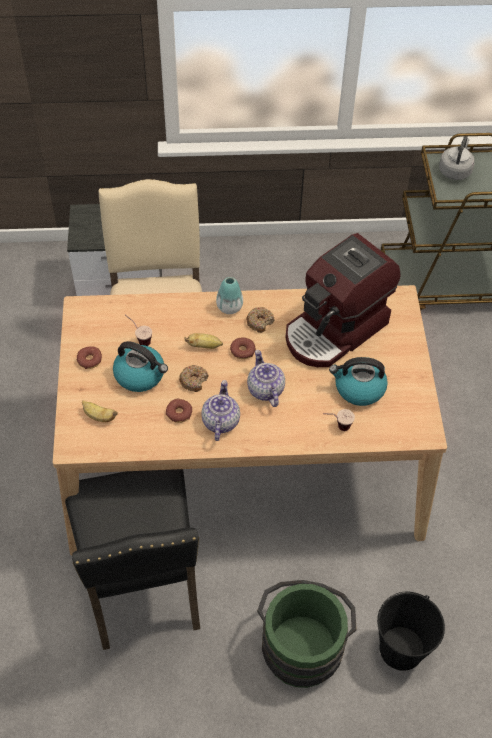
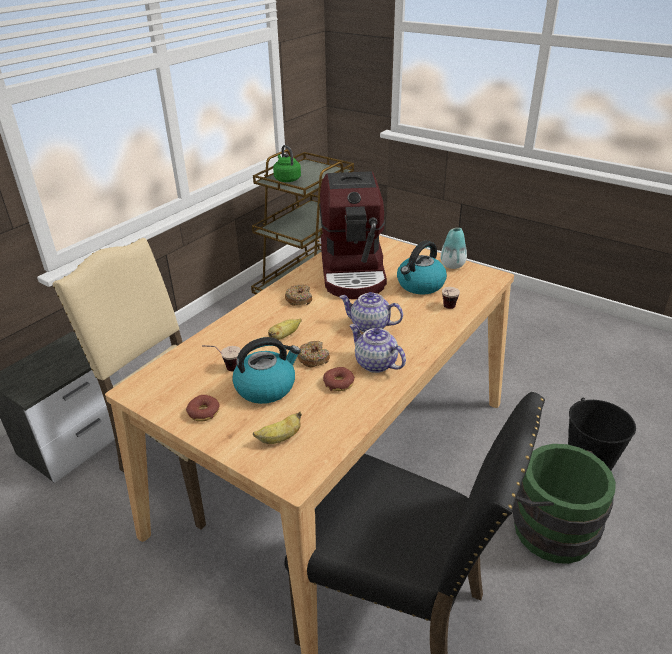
camera: 50 degrees left, 20 degrees down
(229, 307) = (263, 307): vase -> vase (452, 265)
(242, 351) = (316, 320): donut -> none
(455, 170) = (287, 179): grey kettle -> green kettle

